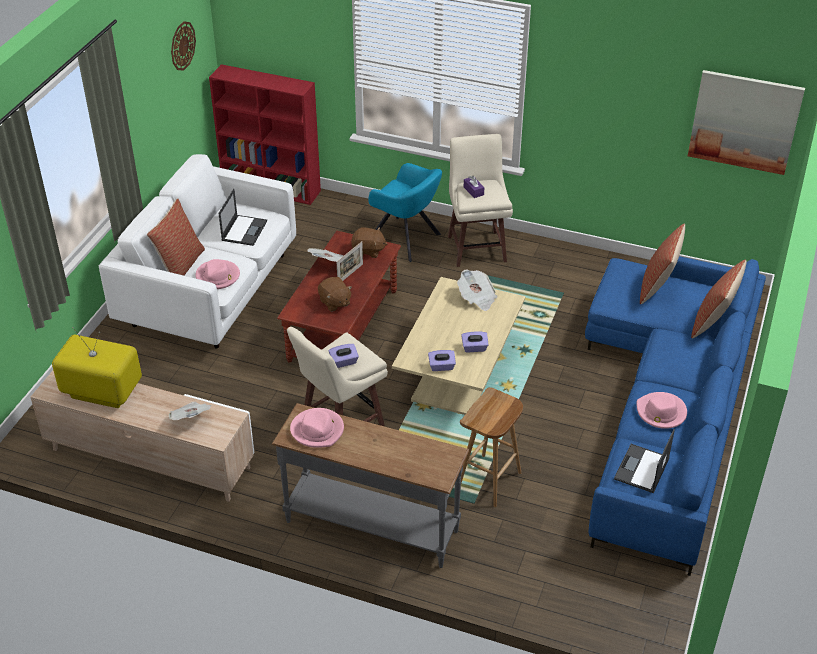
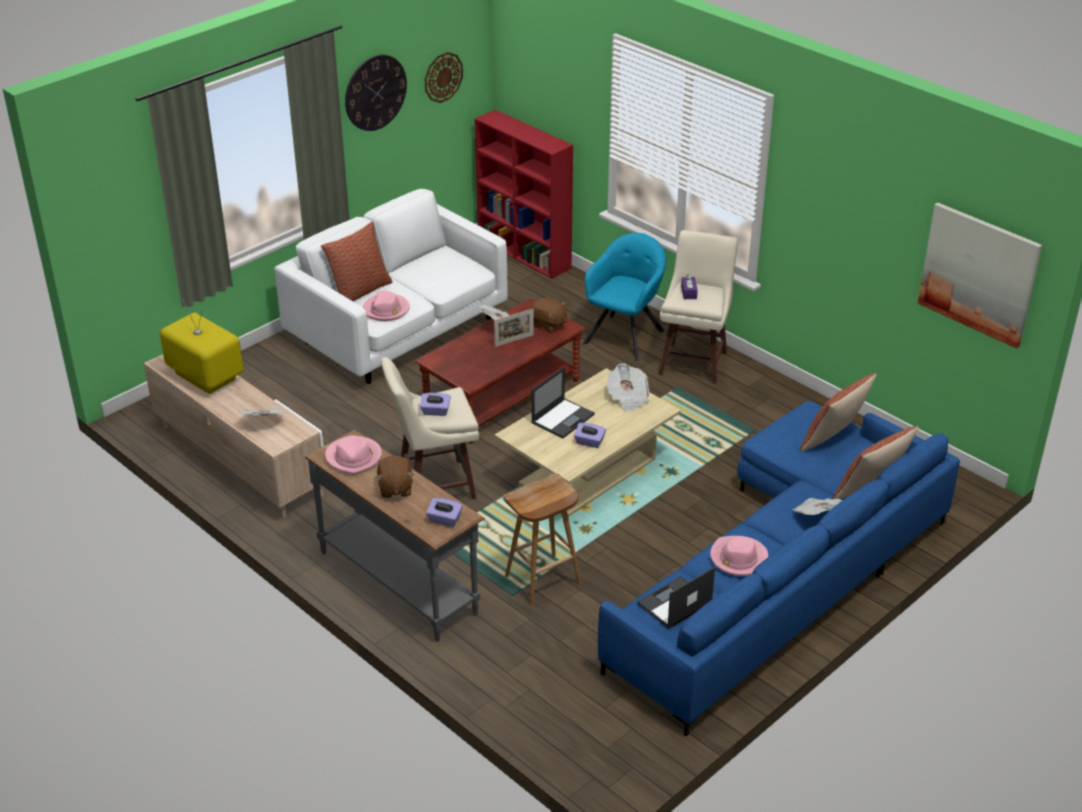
camera: 25 degrees right, 5 degrees down
(140, 75) = (375, 92): none -> wall clock
(244, 230) = (442, 275): laptop -> laptop (563, 418)
(334, 302) = (479, 362): brown plush toy -> brown plush toy (395, 488)
(406, 239) = (625, 335): turquoise armchair -> turquoise armchair turned 120 degrees counterclockwise
(441, 367) = (542, 449): purple tissue box -> purple tissue box (444, 520)
(691, 356) = (816, 515): none -> newspaper

